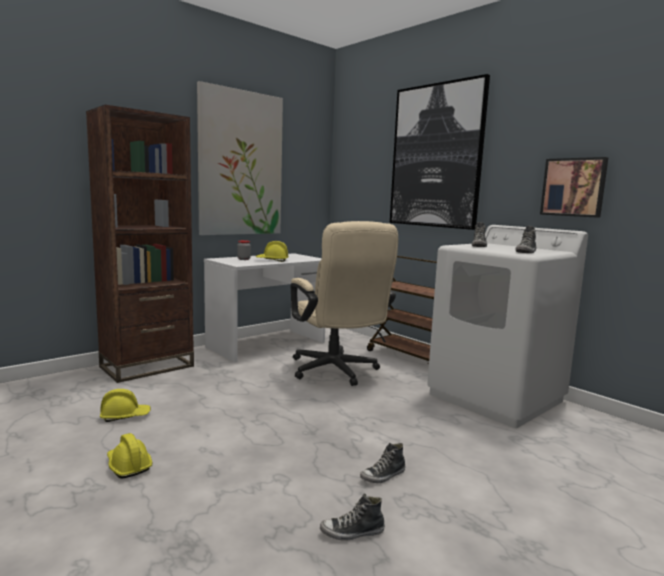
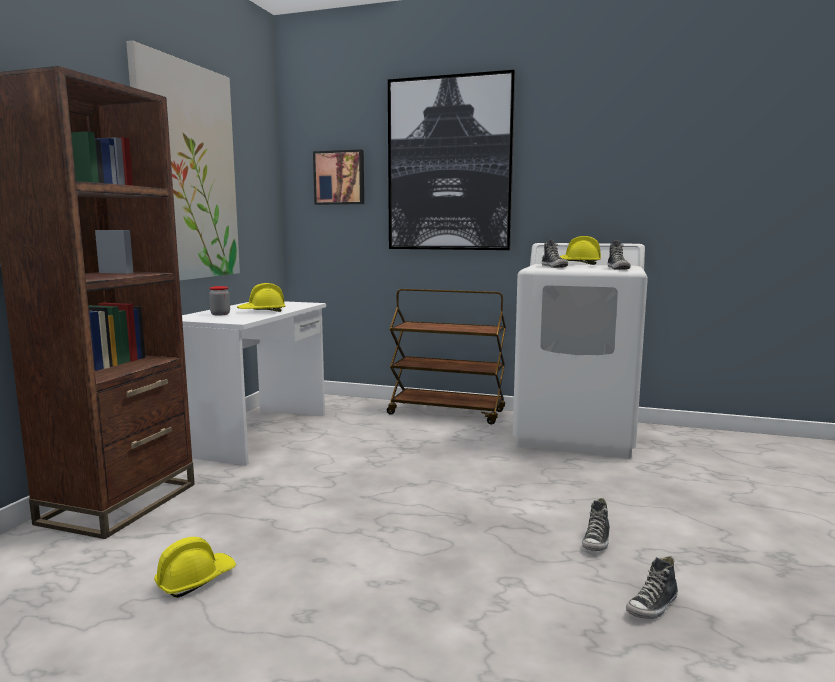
camera: 30 degrees left, 0 degrees up
(128, 465) = (307, 640): yellow hard hat -> yellow hard hat (577, 264)
(337, 372) = (391, 446): beige office chair -> none
(574, 187) = (623, 198): picture -> picture (340, 178)

